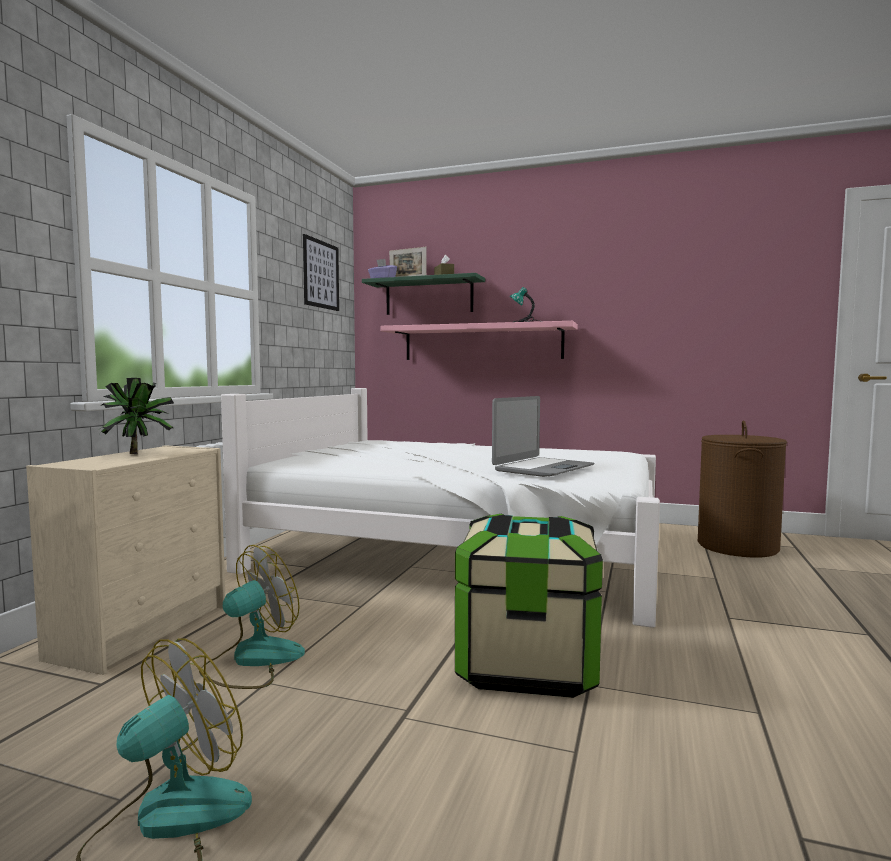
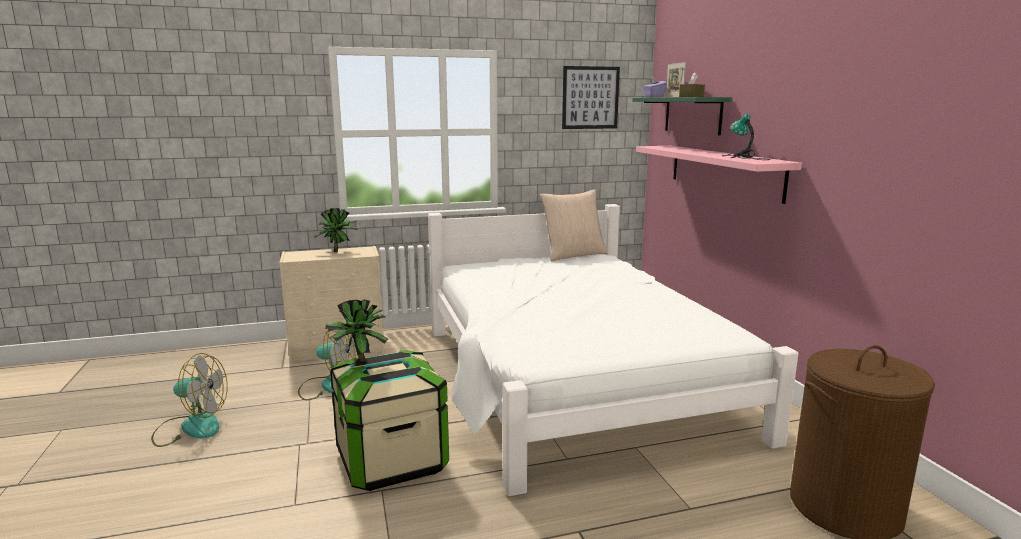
camera: 55 degrees right, 10 degrees up
(346, 443) = (573, 255): none -> beige pillow
(492, 531) = (357, 360): none -> potted plant
(543, 468) = (547, 328): laptop -> none

